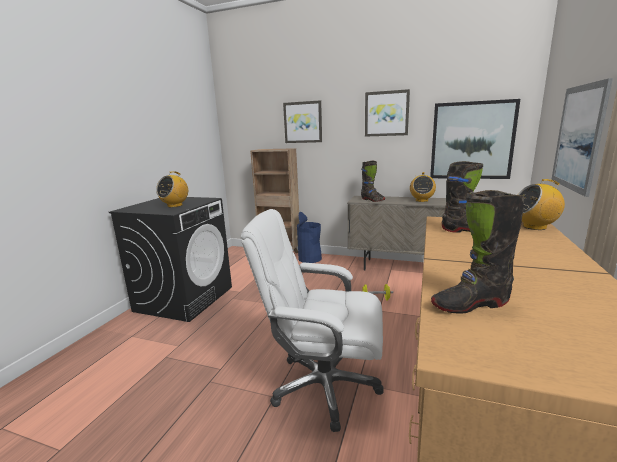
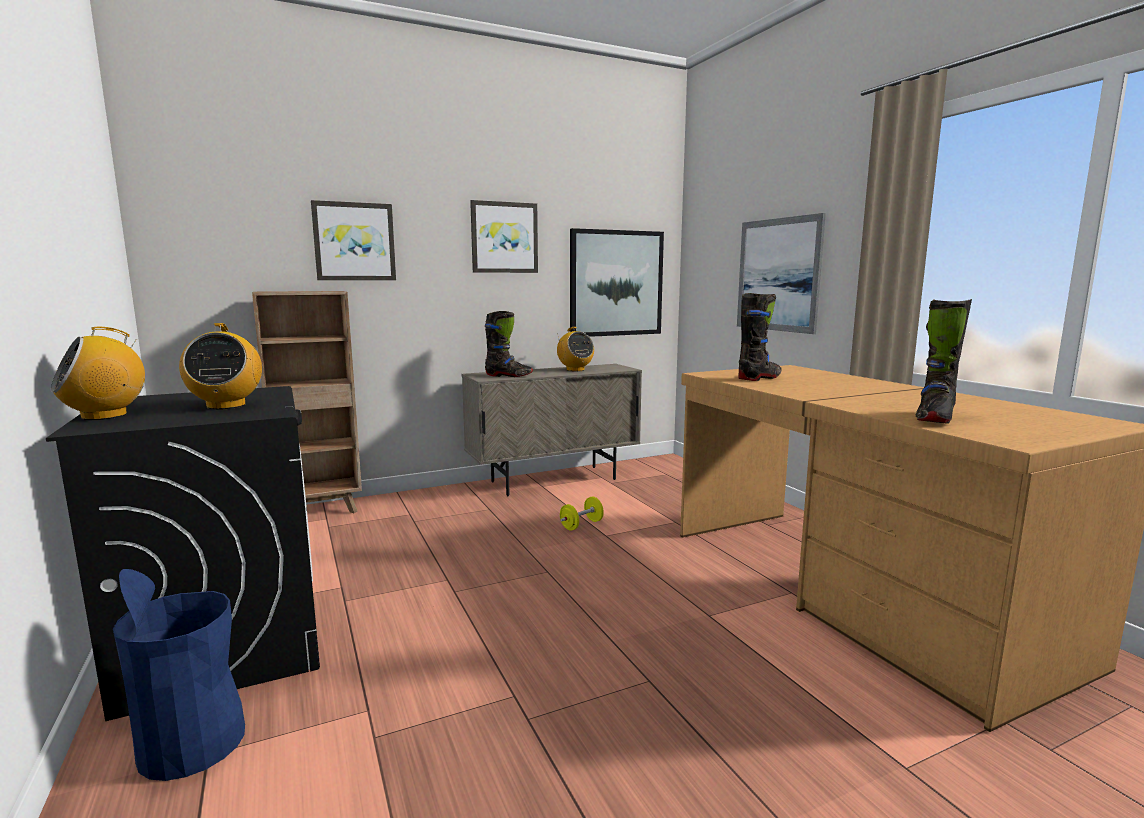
camera: 45 degrees left, 5 degrees down
(310, 258) = (392, 503): blue trash can -> blue trash can (192, 743)
(323, 386) = (682, 638): white office chair -> none
(534, 227) = (795, 369): radio -> radio (105, 416)

